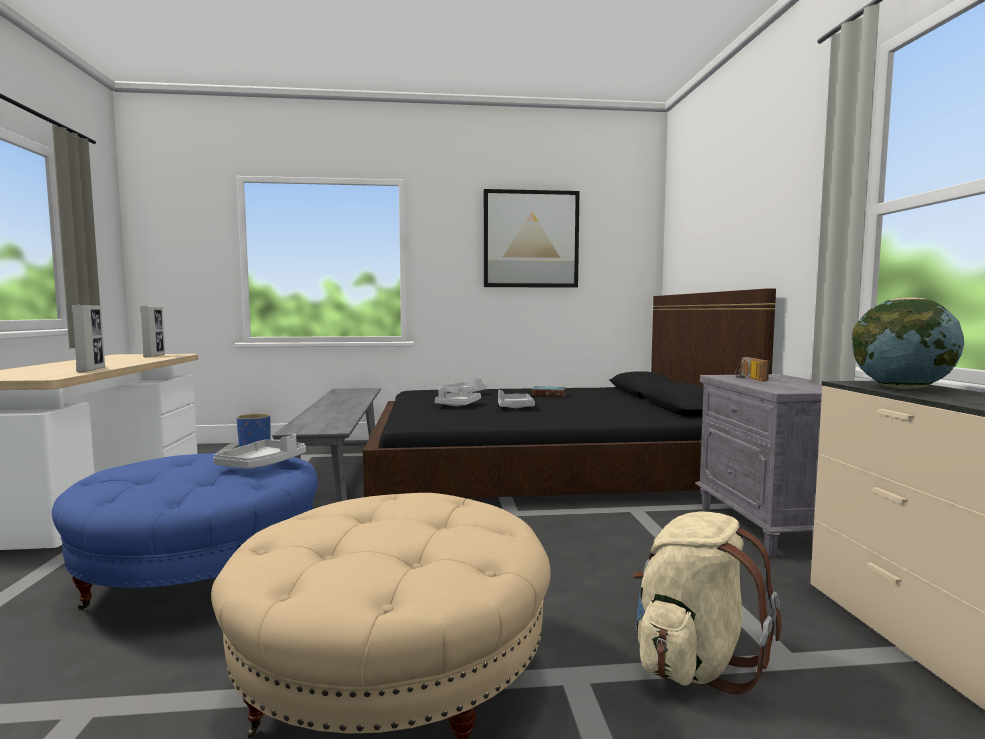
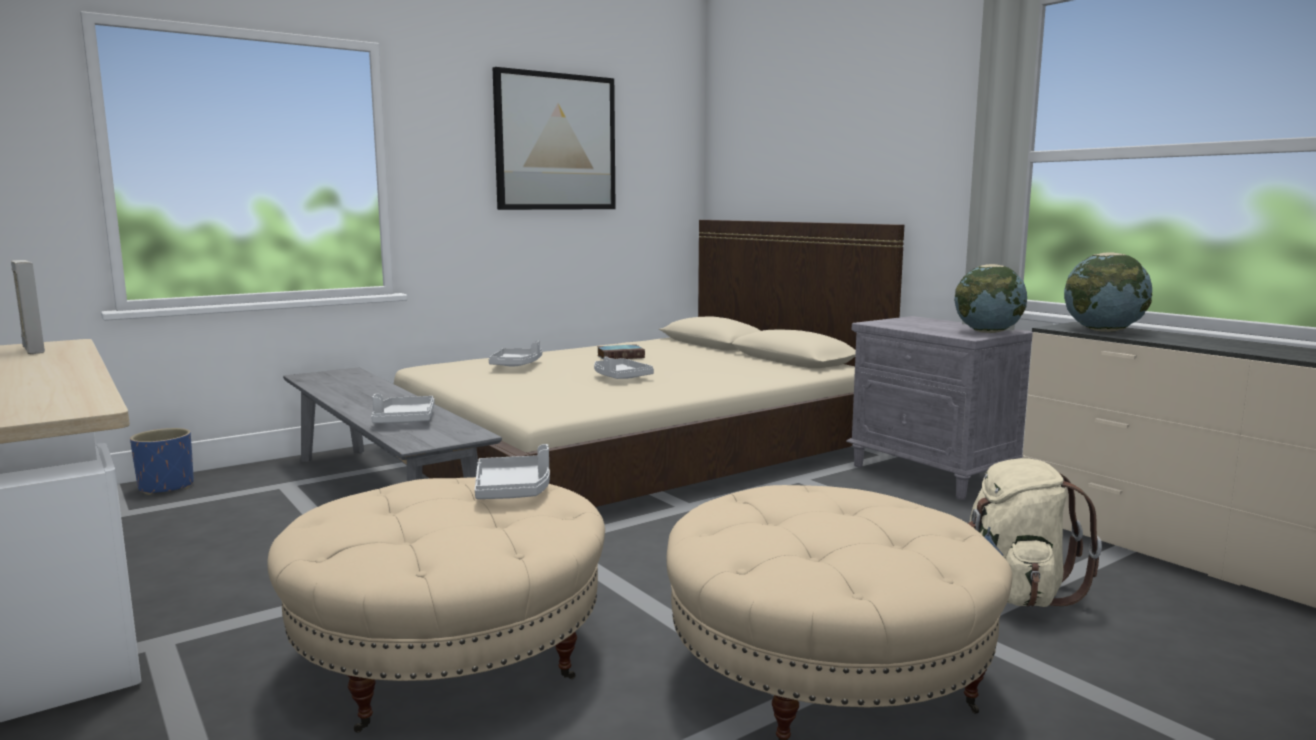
camera: 30 degrees left, 5 degrees up
(91, 370) = (84, 388): picture frame -> none
(202, 577) = (449, 656): blue ottoman -> beige ottoman
(458, 405) = (544, 382): grey tray -> grey tray (404, 420)
(545, 464) = (637, 446): black bed -> beige bed
(748, 378) = (906, 324): radio -> none
(814, 388) = (988, 332): none -> globe

